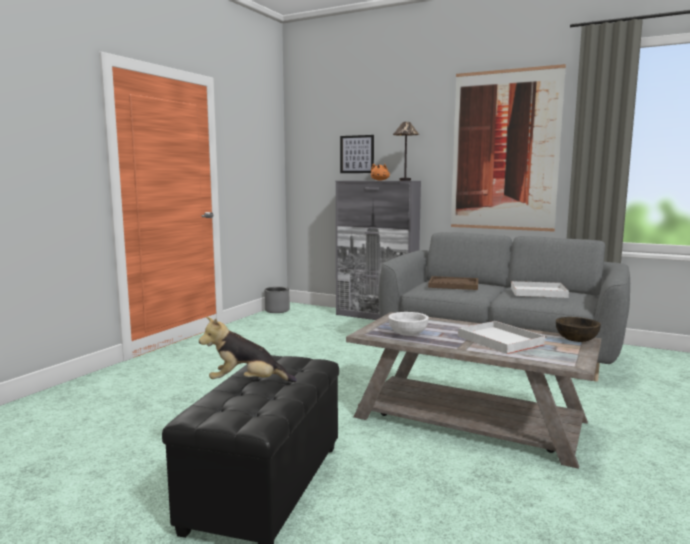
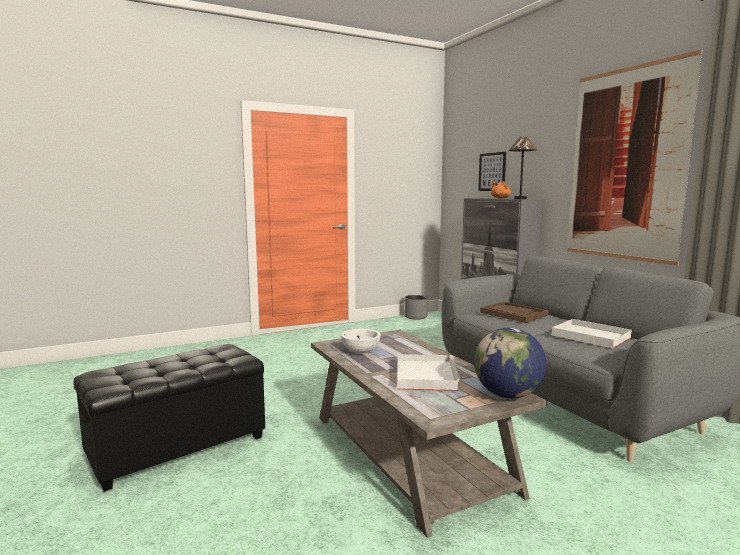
camera: 35 degrees right, 0 degrees up
(247, 383) = (168, 361): plush toy -> none
(576, 340) = (508, 395): brown bowl -> globe

